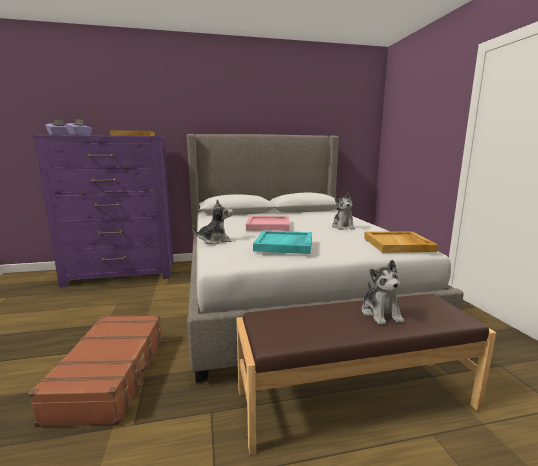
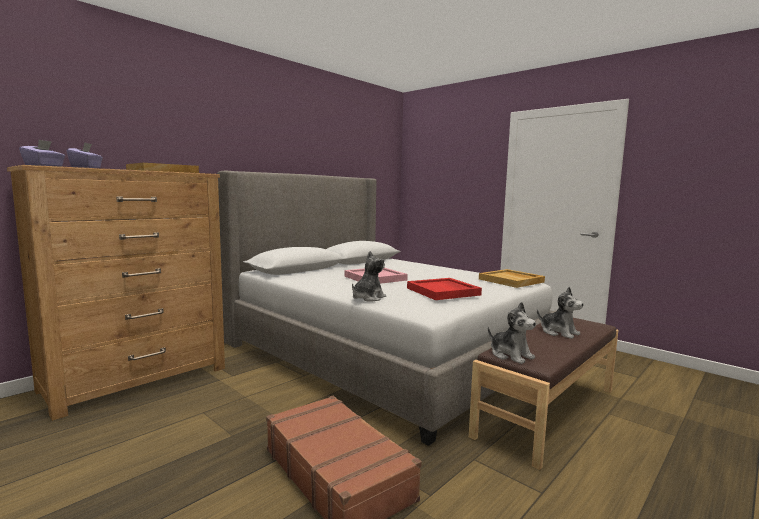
camera: 35 degrees left, 5 degrees down
(122, 273) = (137, 379): purple dresser -> brown dresser
(284, 245) = (443, 291): turquoise tray -> red tray
(343, 227) = (438, 272): plush toy -> plush toy (510, 355)

